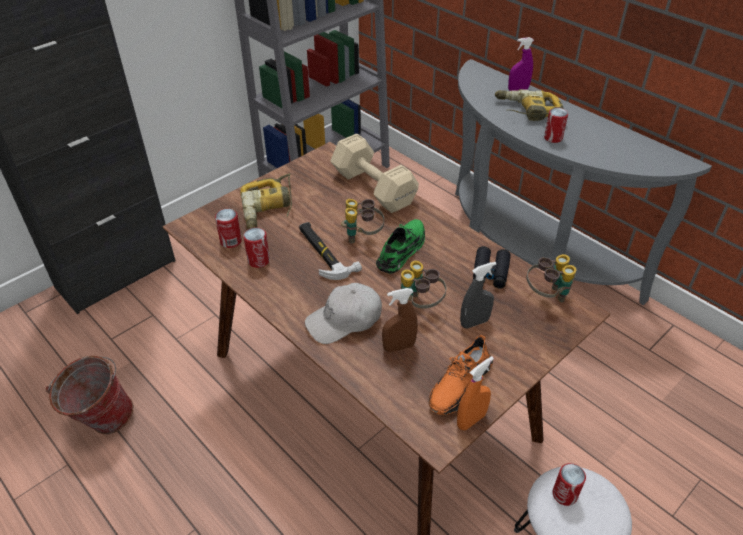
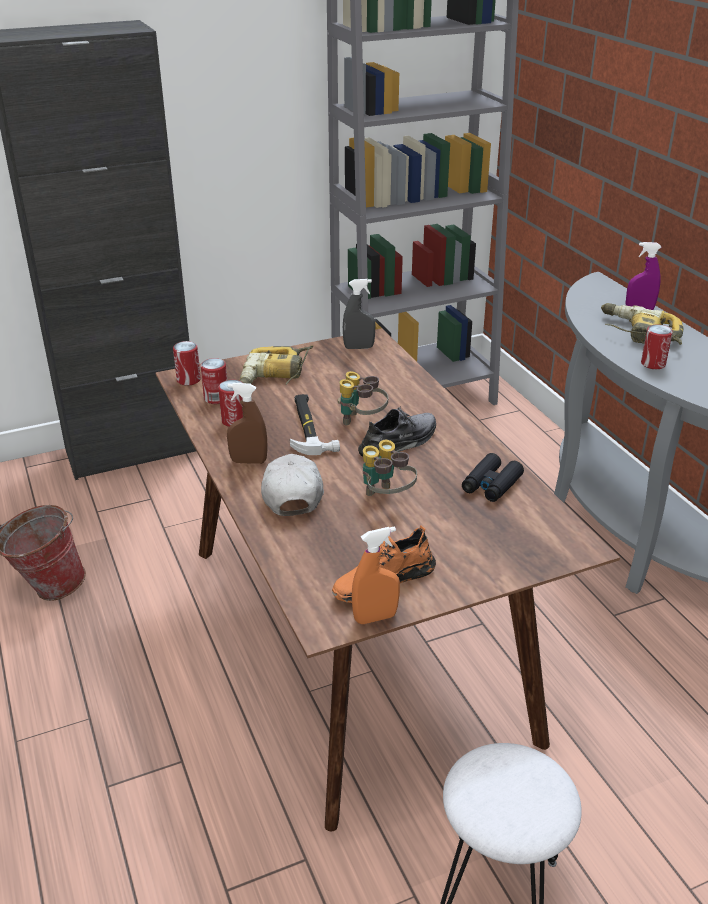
camera: 20 degrees right, 10 degrees down
(344, 320) = (292, 493): white cap -> white cap turned 90 degrees clockwise
(373, 187) = (403, 378): beige dumbbell -> none
(399, 347) = (336, 530): brown spray bottle -> brown spray bottle (248, 461)
(402, 250) = (399, 443): green shoe -> grey shoe
(474, 322) = (440, 528): grey spray bottle -> grey spray bottle (359, 347)
(547, 296) = (547, 522): binoculars -> none
(564, 494) = (498, 770): can -> can (188, 380)

